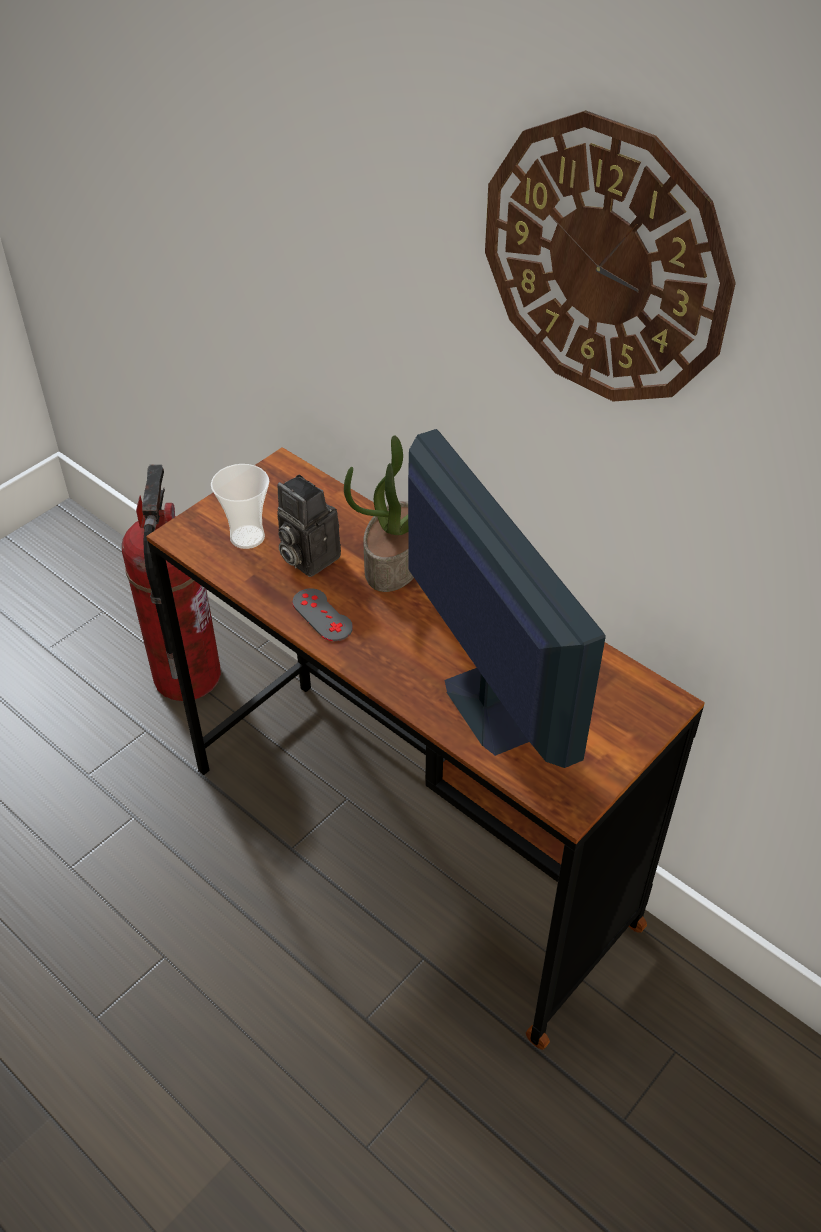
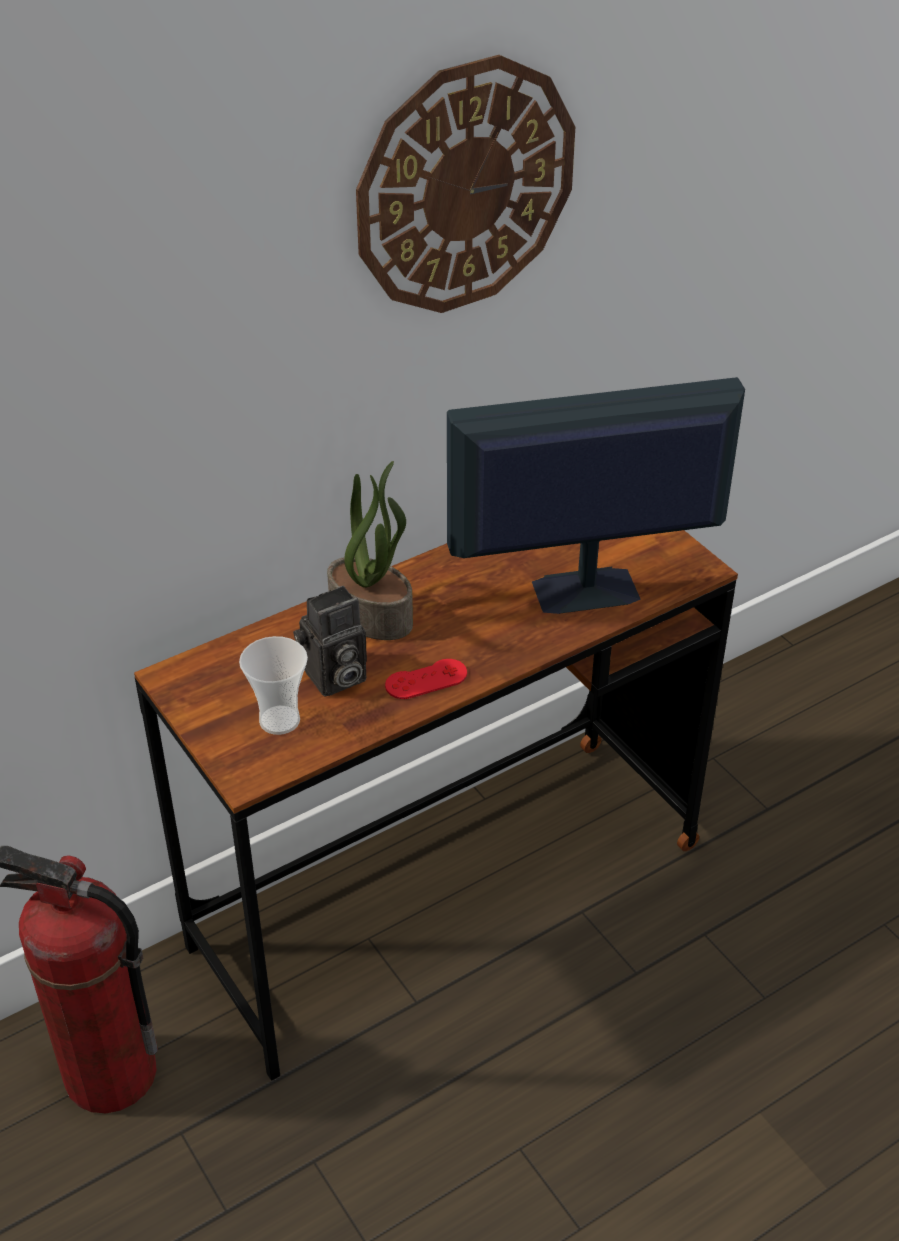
camera: 75 degrees left, 5 degrees down
(322, 615) = (426, 679): grey game controller -> red game controller

